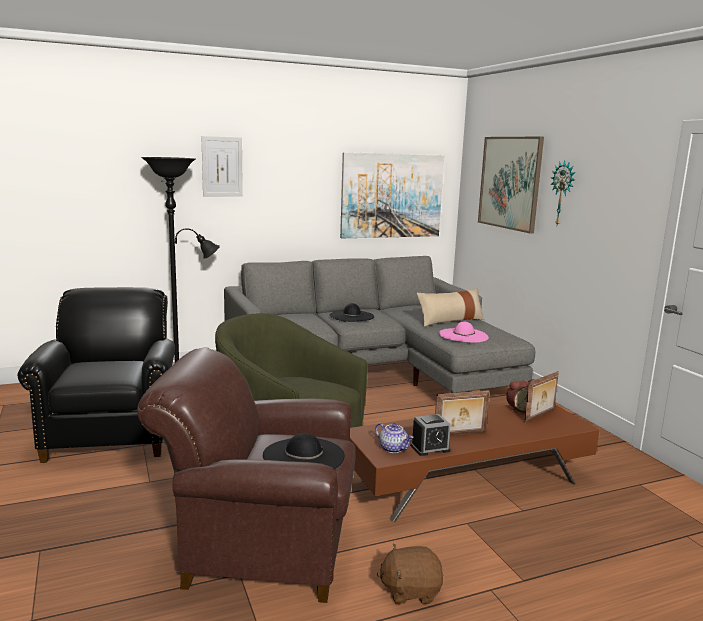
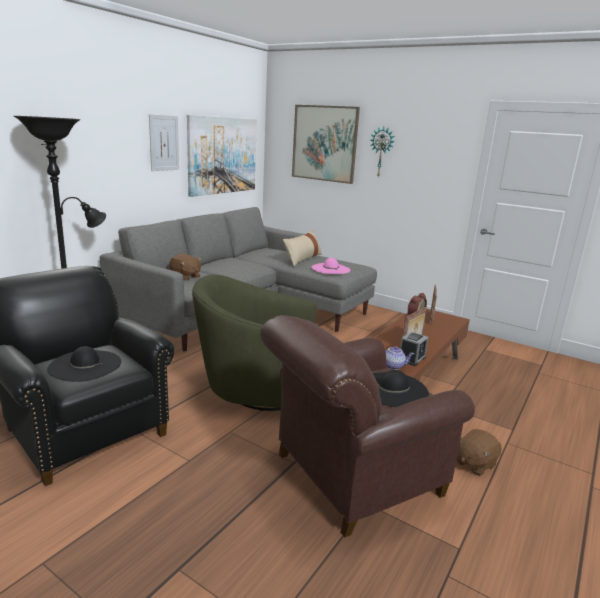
camera: 35 degrees left, 5 degrees up
(222, 166) = (86, 128): picture -> picture (164, 143)
(290, 319) = (185, 277): none -> brown plush toy
(351, 316) = (229, 266): black hat -> black hat (85, 365)

